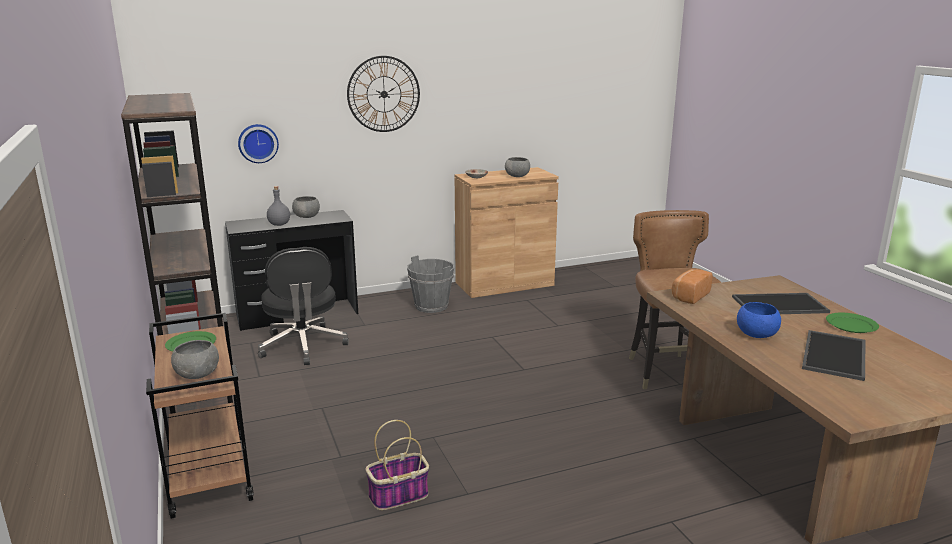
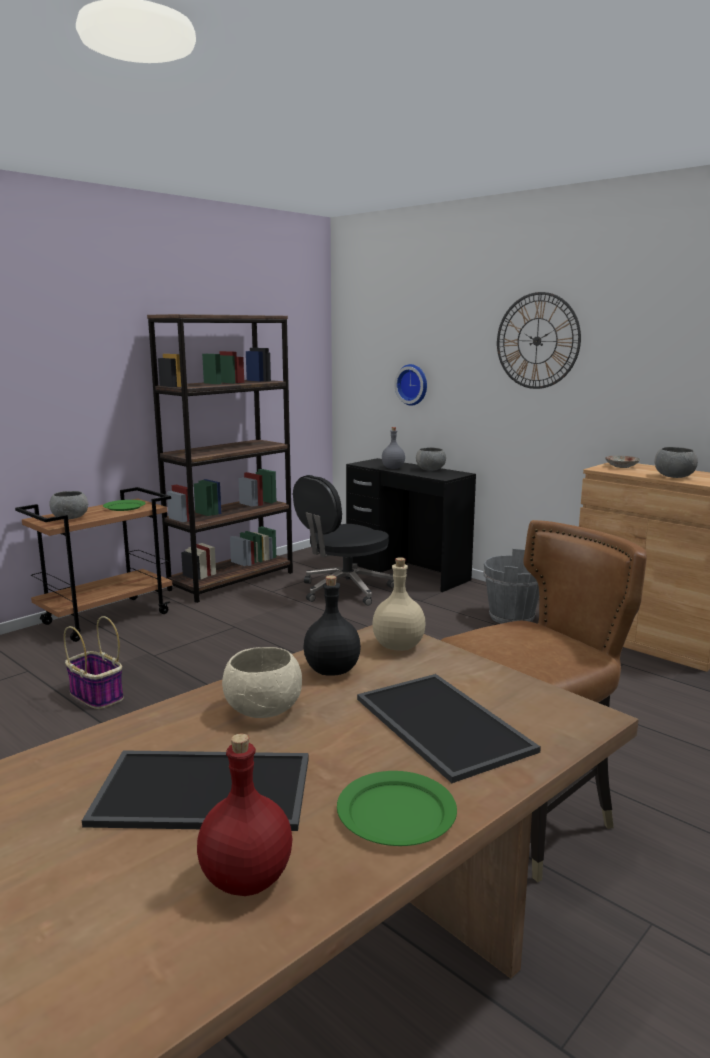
camera: 65 degrees right, 5 degrees down
(689, 296) = (399, 646): bread -> beige bottle
(714, 314) = (331, 670): none -> black bottle
(756, 334) = (264, 709): blue bowl -> beige bowl
(897, 355) = (245, 880): none -> red bottle

